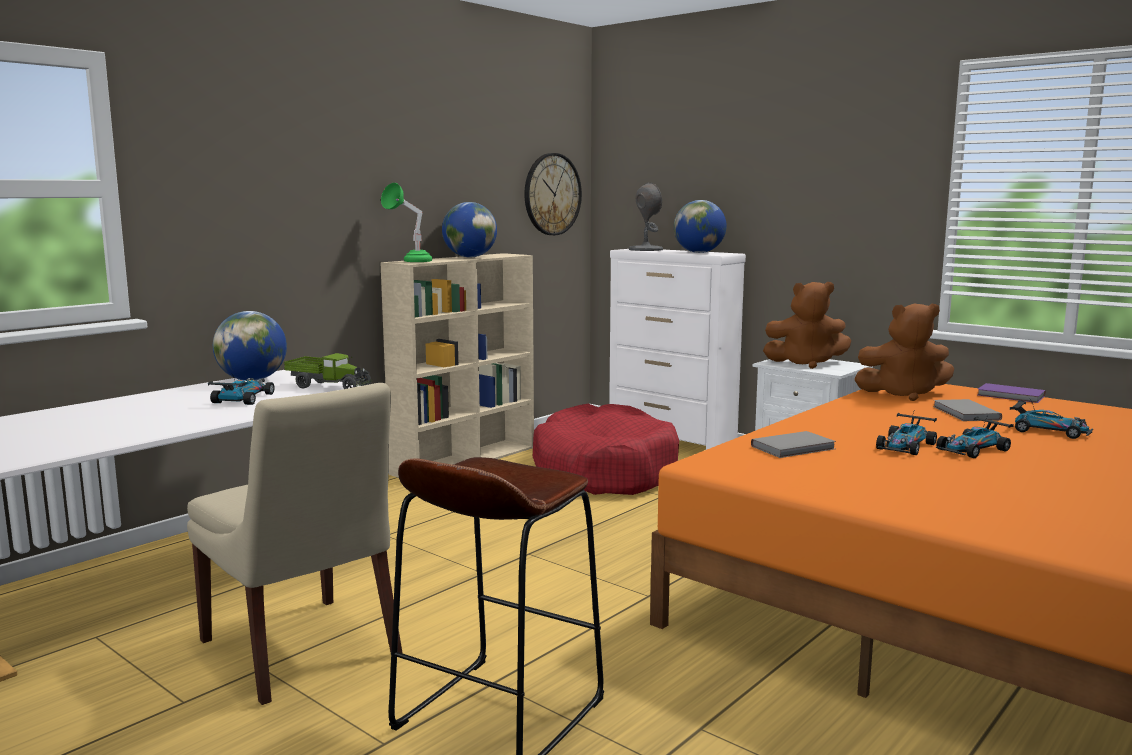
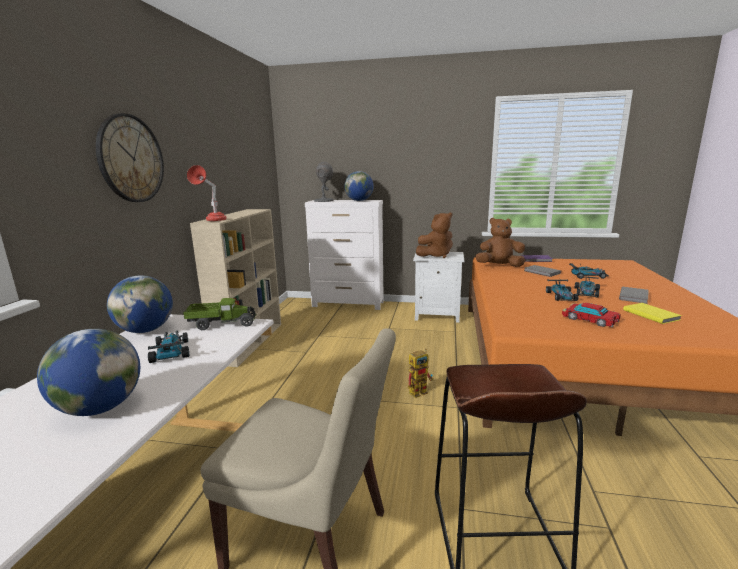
camera: 30 degrees left, 5 degrees up
(410, 261) = (212, 220): green table lamp -> red table lamp
(470, 257) = (239, 213): globe -> globe (100, 408)
(552, 194) = (262, 170): wall clock -> wall clock (130, 159)
(604, 471) = (338, 331): red dog bed -> none
(621, 565) = (420, 391): none -> toy robot
(795, 448) = (525, 308): grey book -> grey book (634, 296)
(869, 477) = (589, 319): none -> toy car
(903, 394) = (499, 266): brown plush toy -> brown plush toy turned 150 degrees counterclockwise
(1011, 493) = (651, 314): none -> yellow book

